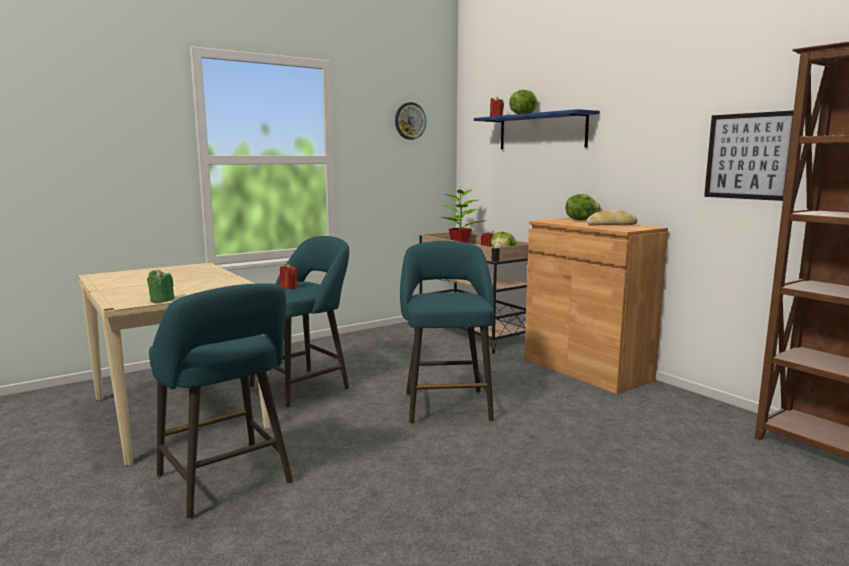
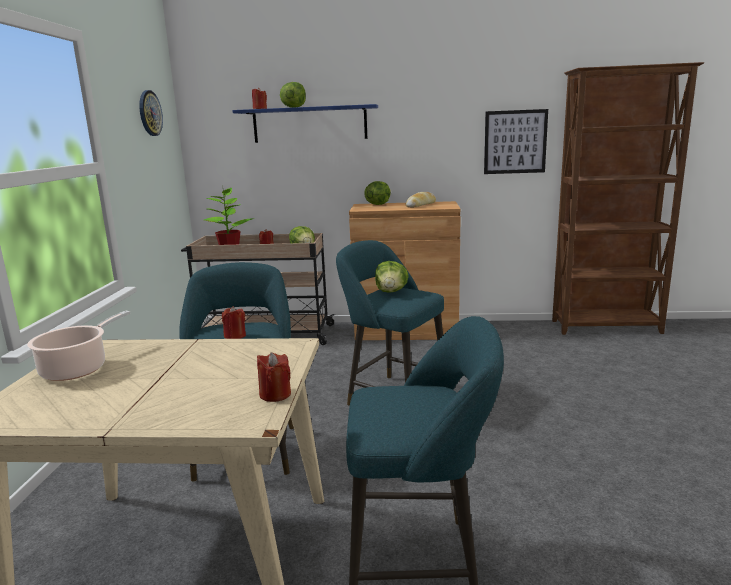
camera: 50 degrees left, 5 degrees up
(161, 300) = (275, 394): green candle -> red candle
(168, 271) = (78, 369): none -> cooking pot
(453, 294) = (391, 292): none -> lettuce

